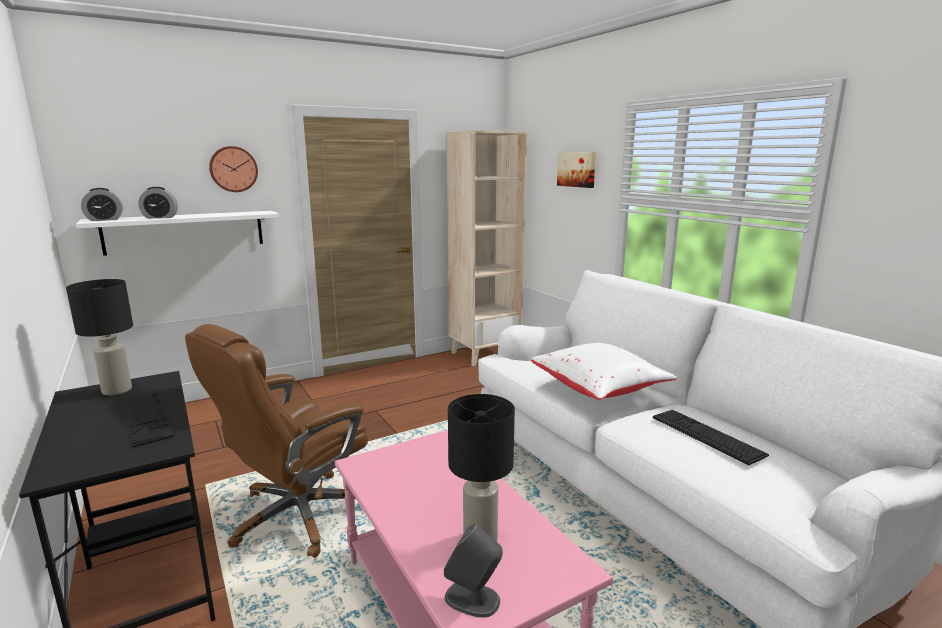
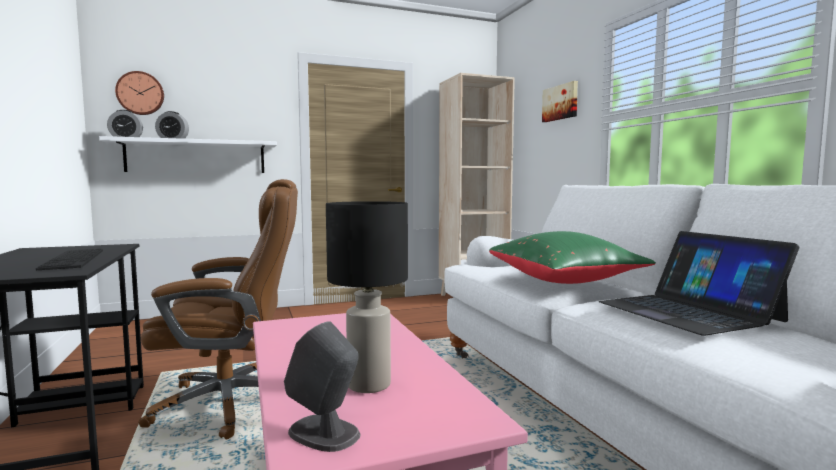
camera: 10 degrees right, 10 degrees down
(117, 390) = (71, 248): black table lamp -> none
(233, 169) = (243, 105): wall clock -> wall clock (140, 93)
(297, 516) = (231, 403): brown office chair -> brown office chair turned 150 degrees counterclockwise
(600, 389) = (565, 281): white pillow -> green pillow
(706, 435) = (688, 311): keyboard -> laptop

